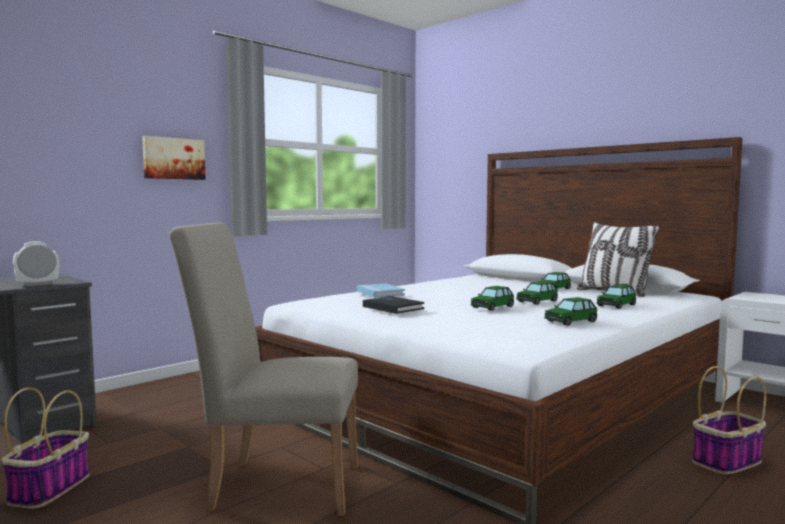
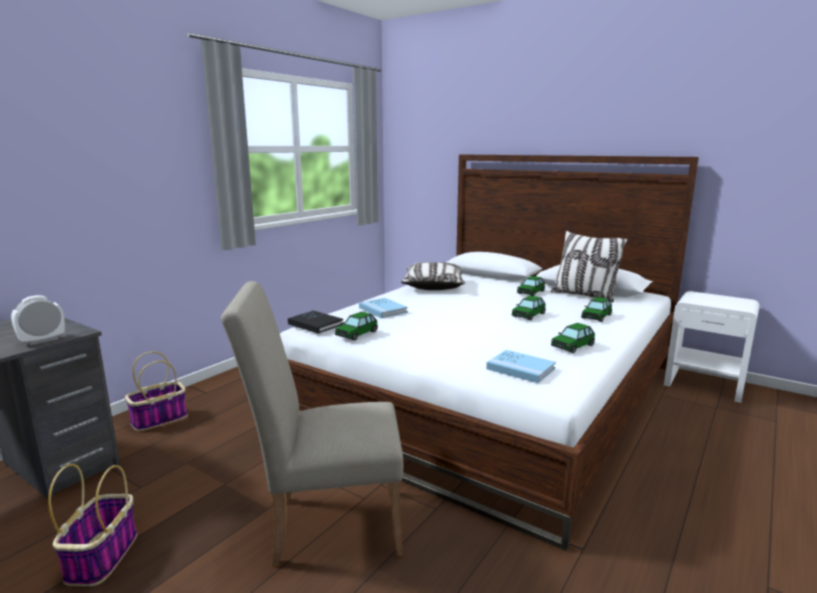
camera: 10 degrees left, 10 degrees up
(173, 158) = (156, 176): picture -> none
(393, 307) = (407, 334): black book -> black book (315, 324)
(448, 283) = (433, 286): none -> pillow
(492, 307) = (494, 326): toy car -> toy car (356, 334)
(498, 332) = (520, 368): none -> blue book
(726, 462) = (693, 454): basket -> basket (159, 420)

